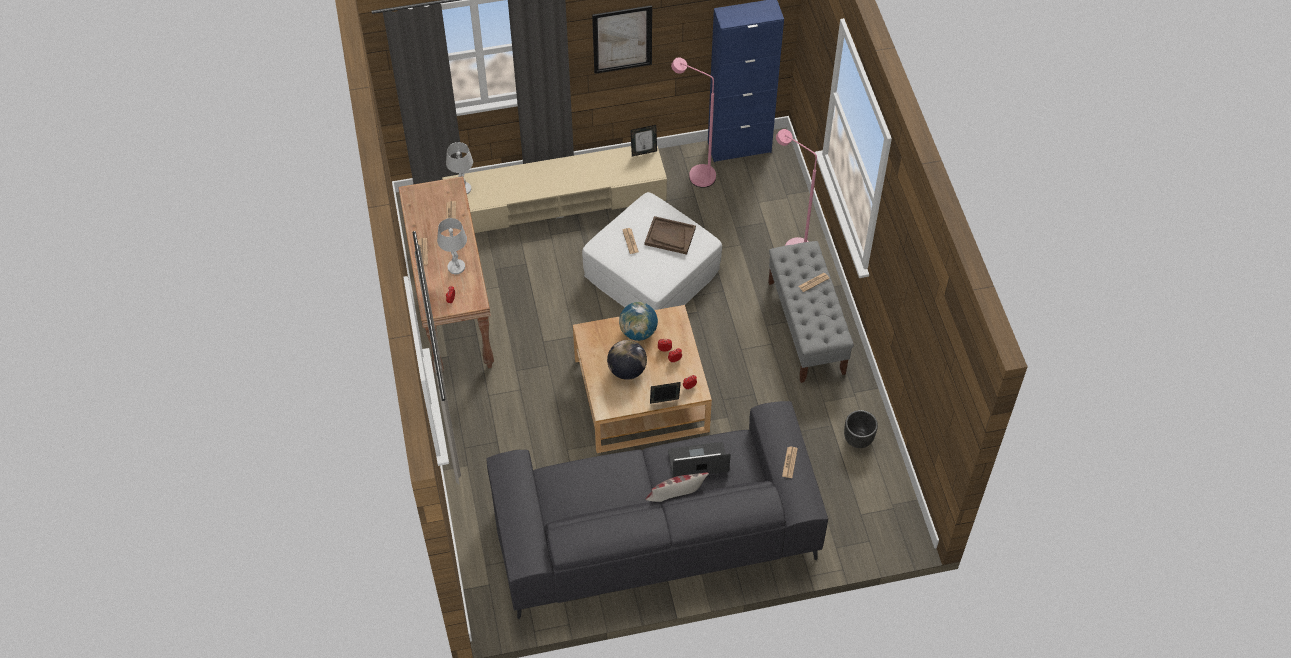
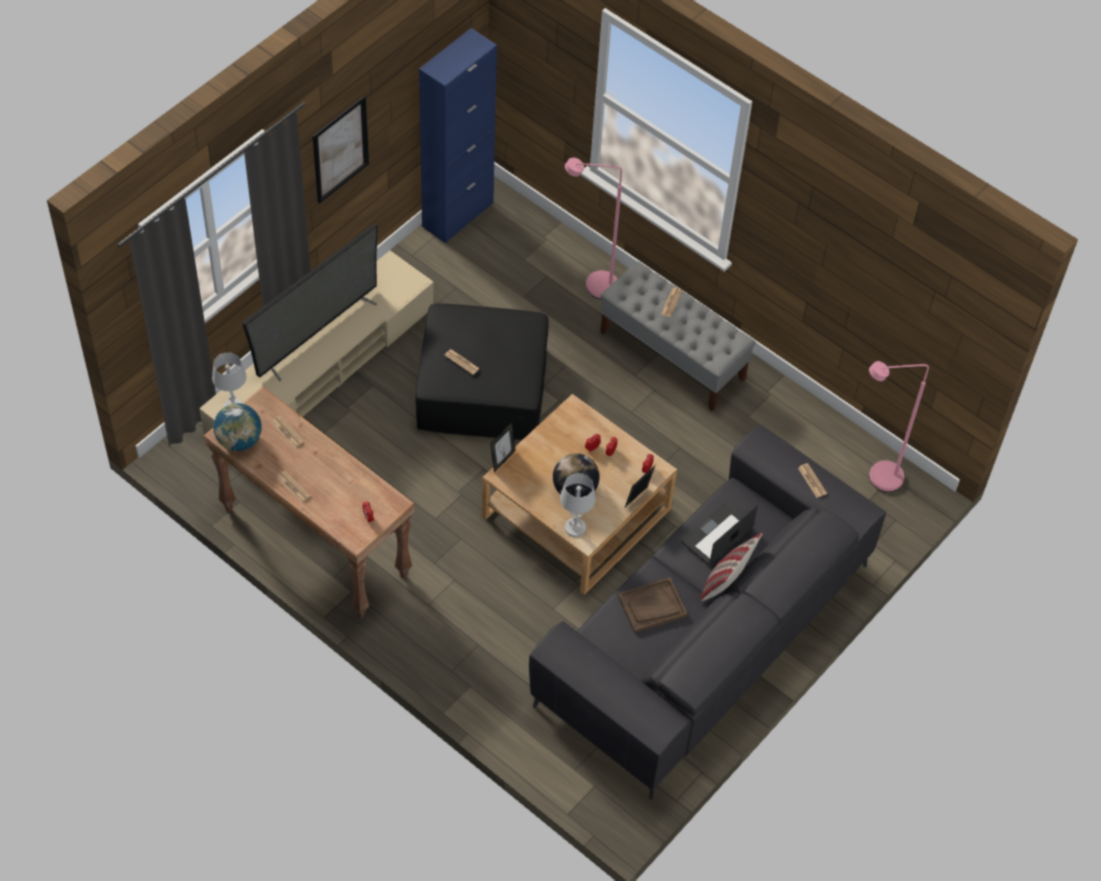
camera: 40 degrees left, 0 degrees up
(456, 267) = (343, 482): white table lamp -> white table lamp (575, 527)
(558, 170) = (317, 333): none -> television
(638, 332) = (552, 446): globe -> globe (239, 440)
(643, 152) = (387, 267): picture frame -> picture frame (502, 460)
(652, 274) = (483, 388): white ottoman -> black ottoman
(670, 236) = (496, 335): brown tray -> brown tray (652, 606)
(695, 174) = (438, 265): pink floor lamp -> pink floor lamp (876, 478)
(858, 439) = (808, 433): black planter -> none

